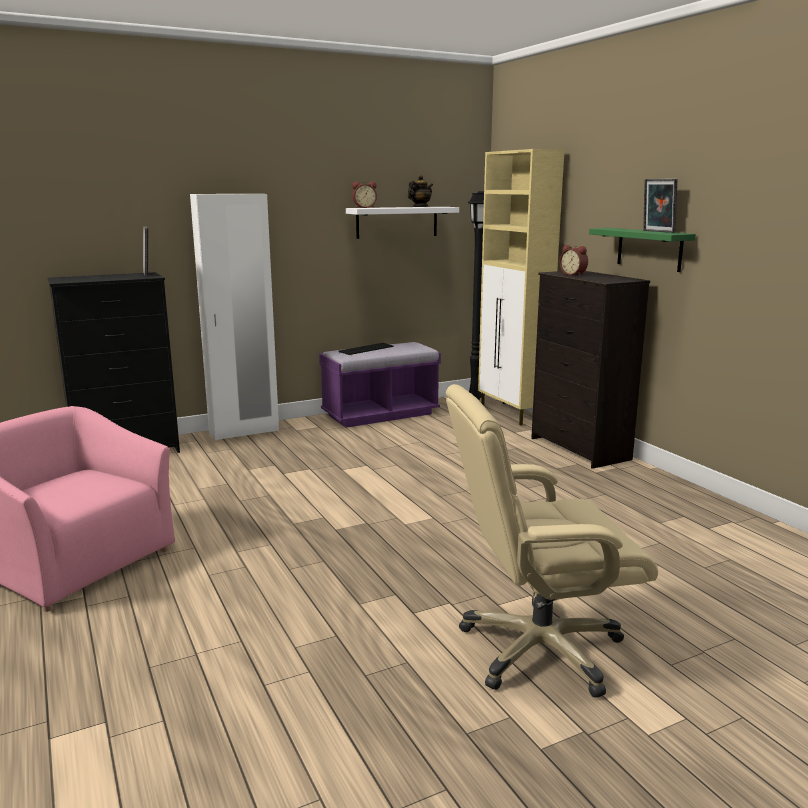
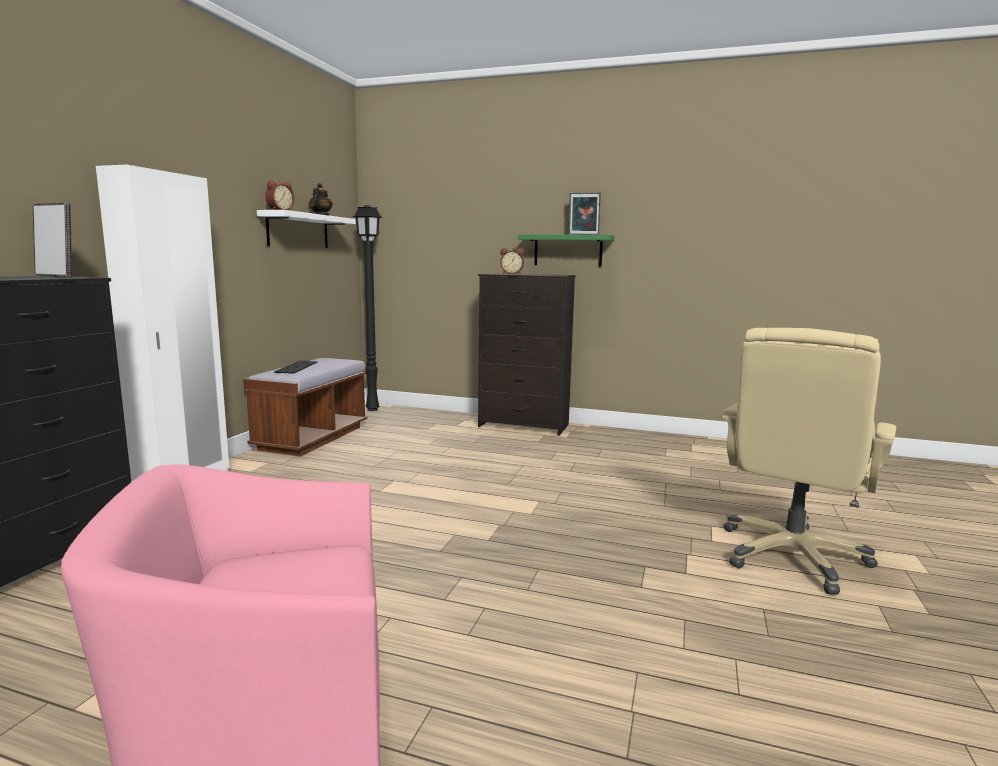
camera: 45 degrees left, 5 degrees down
(380, 414) = (312, 438): purple bench -> brown bench
(512, 414) = (426, 413): beige cabinet -> none

